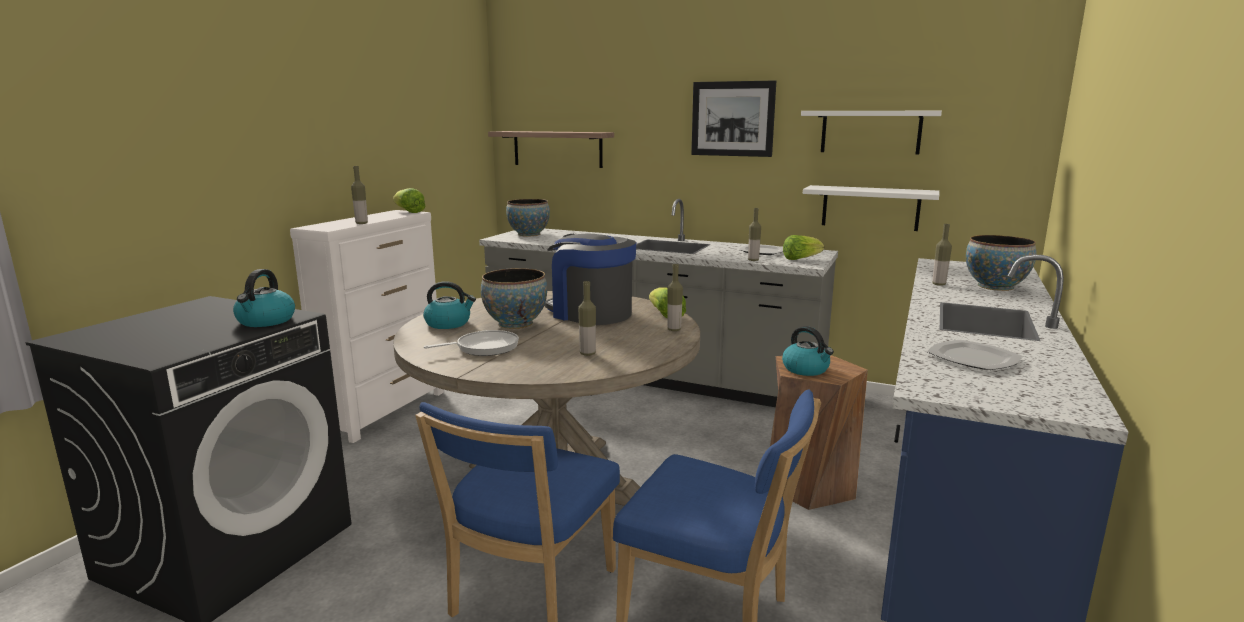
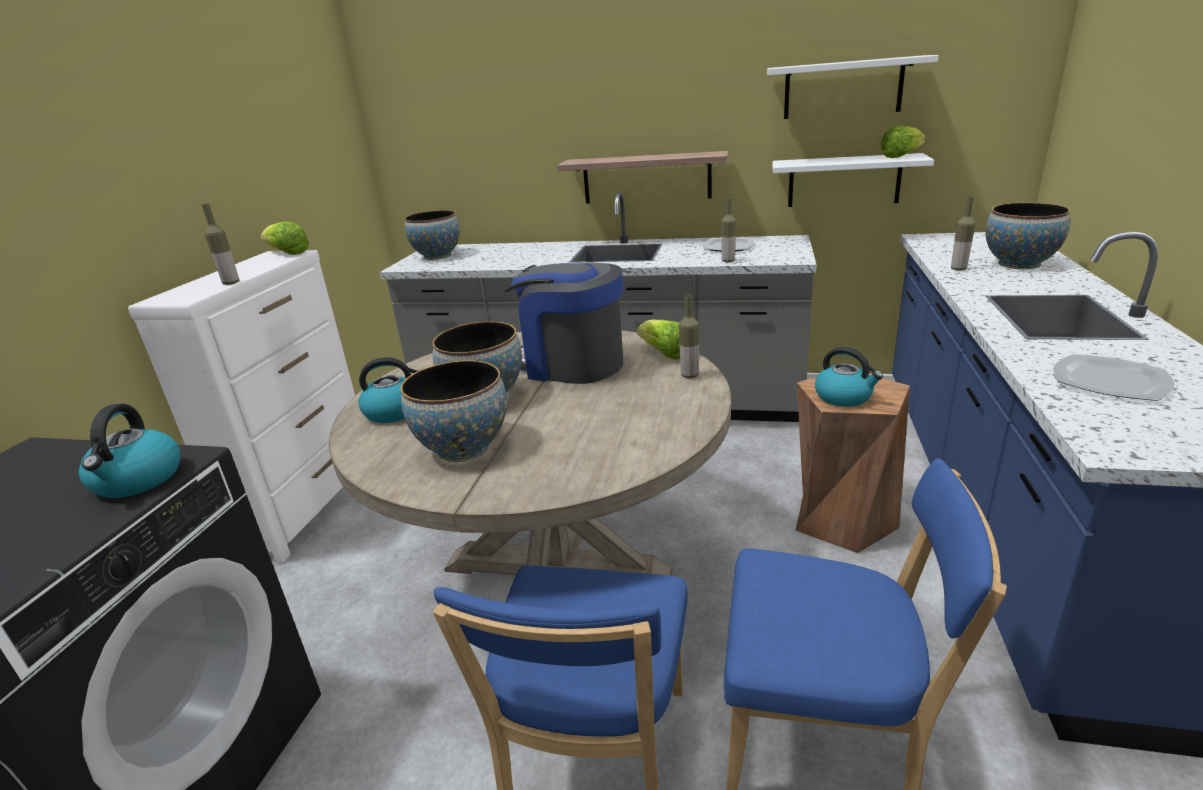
camera: 10 degrees left, 10 degrees up
(483, 348) = (464, 448): frying pan -> bowl
(557, 149) = (453, 143): shelf -> shelf (646, 178)
(587, 354) = (607, 435): bottle -> none
(732, 119) = (674, 86): picture -> none
(800, 259) = (779, 252): lettuce -> lettuce (901, 156)

